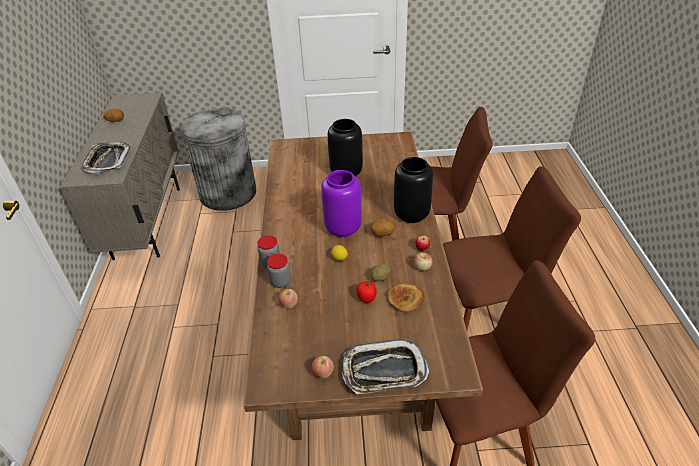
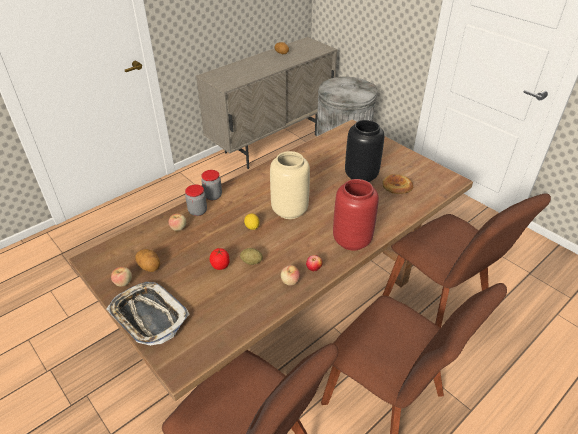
camera: 50 degrees right, 0 degrees up
(107, 160) = (239, 74): tray -> none
(342, 228) = (289, 210): purple vase -> beige vase
(382, 233) = (307, 235): potato -> potato (150, 267)
(405, 299) = (240, 290): bread -> bread (397, 186)
(412, 215) = (352, 241): black vase -> red vase

